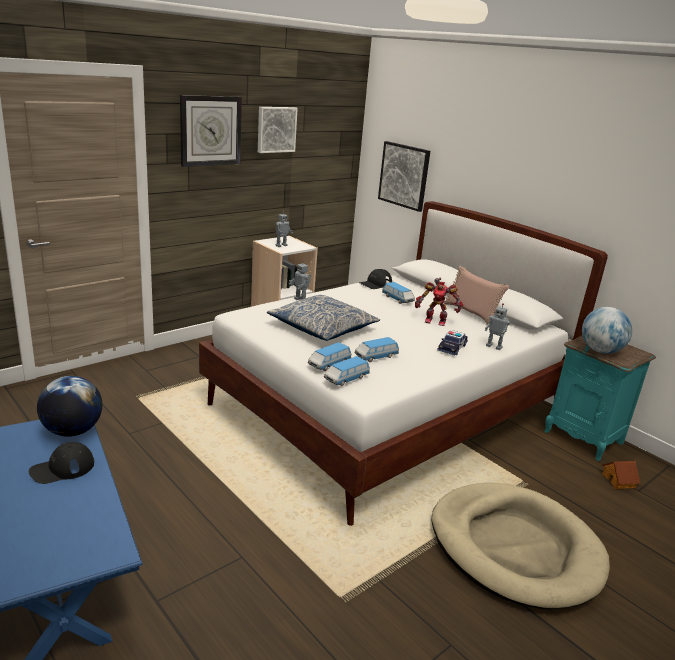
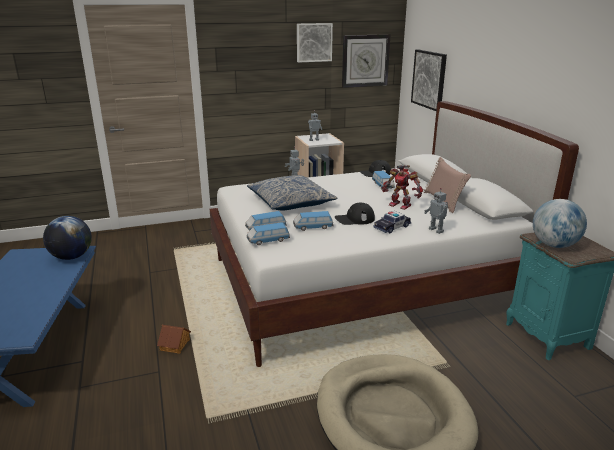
camera: 25 degrees right, 0 degrees up
(62, 468) = (43, 279): black cap -> black cap (354, 219)
(210, 130) = (253, 44): wall clock -> wall clock (365, 60)
(619, 480) = (557, 382): toy house -> toy house (175, 345)

